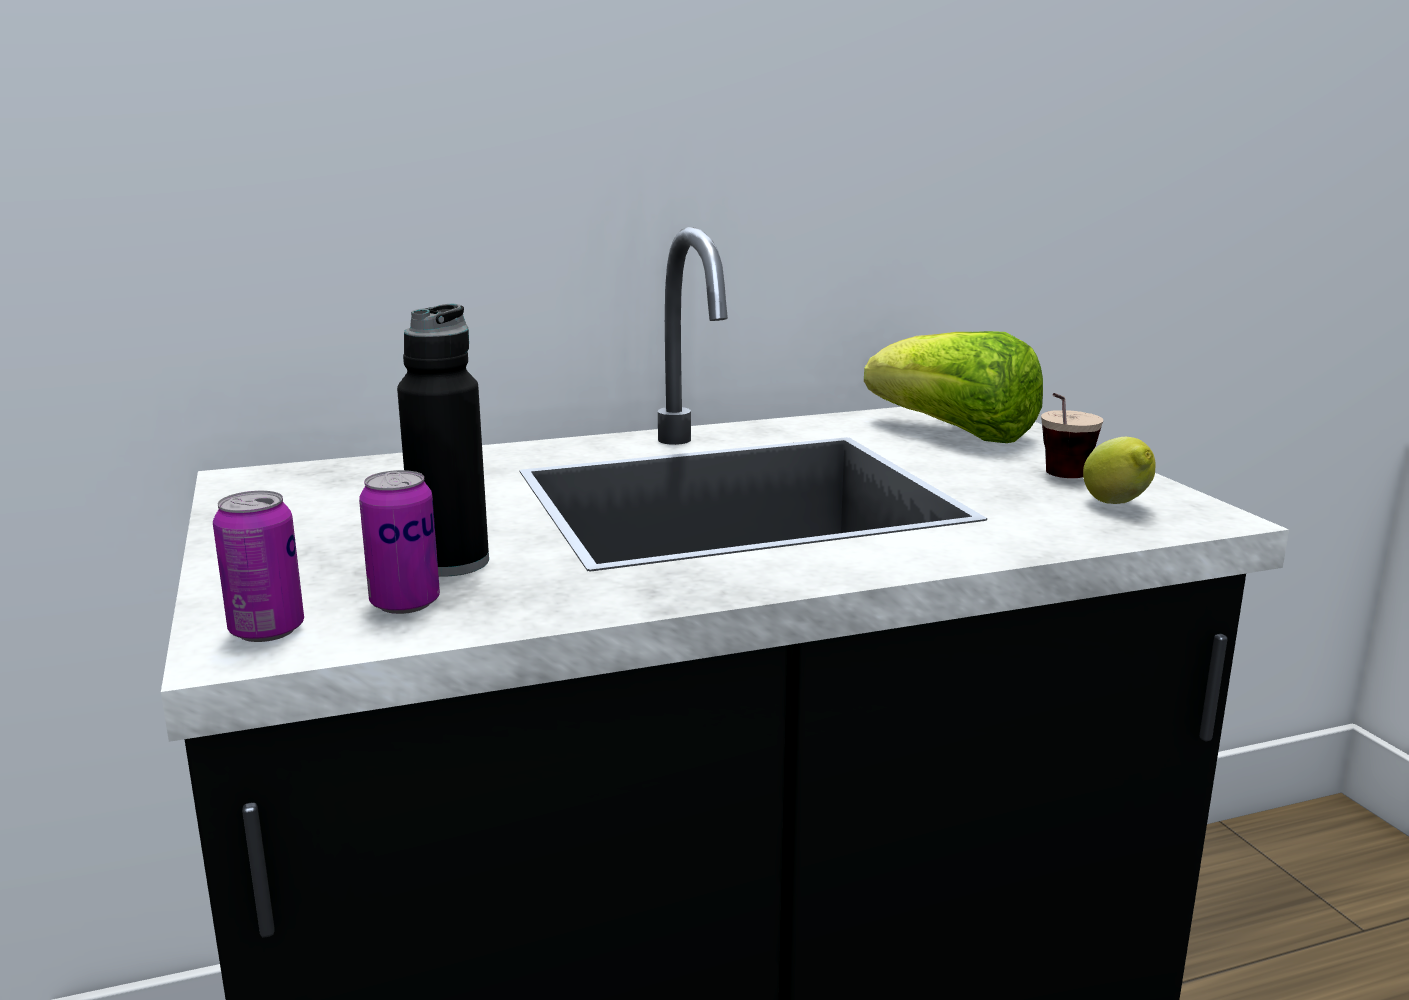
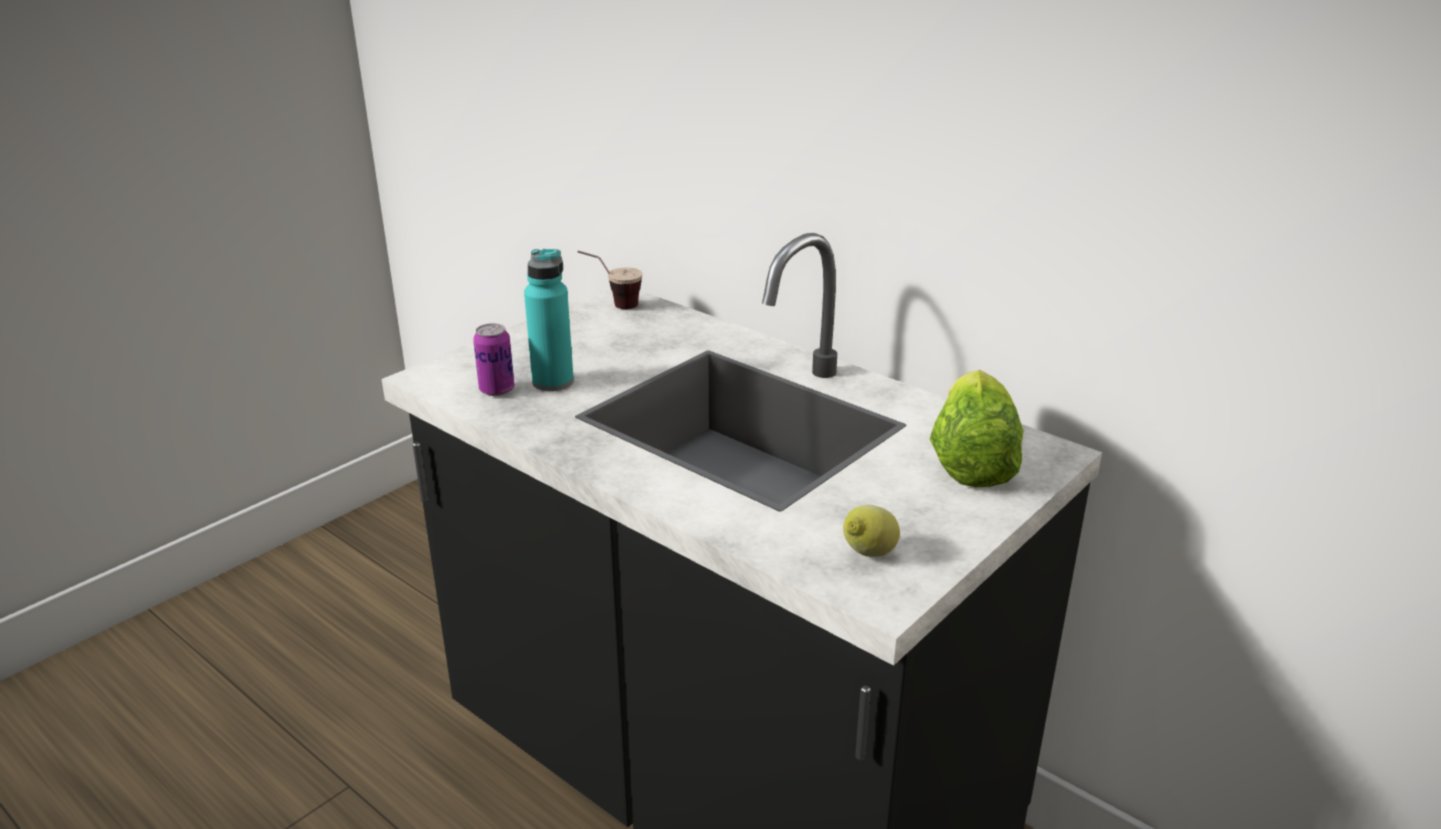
camera: 60 degrees right, 10 degrees up
(267, 630) = (446, 374): can -> none
(450, 563) = (553, 382): black bottle -> turquoise bottle
(1059, 480) = (901, 523): cup -> cup (612, 305)

